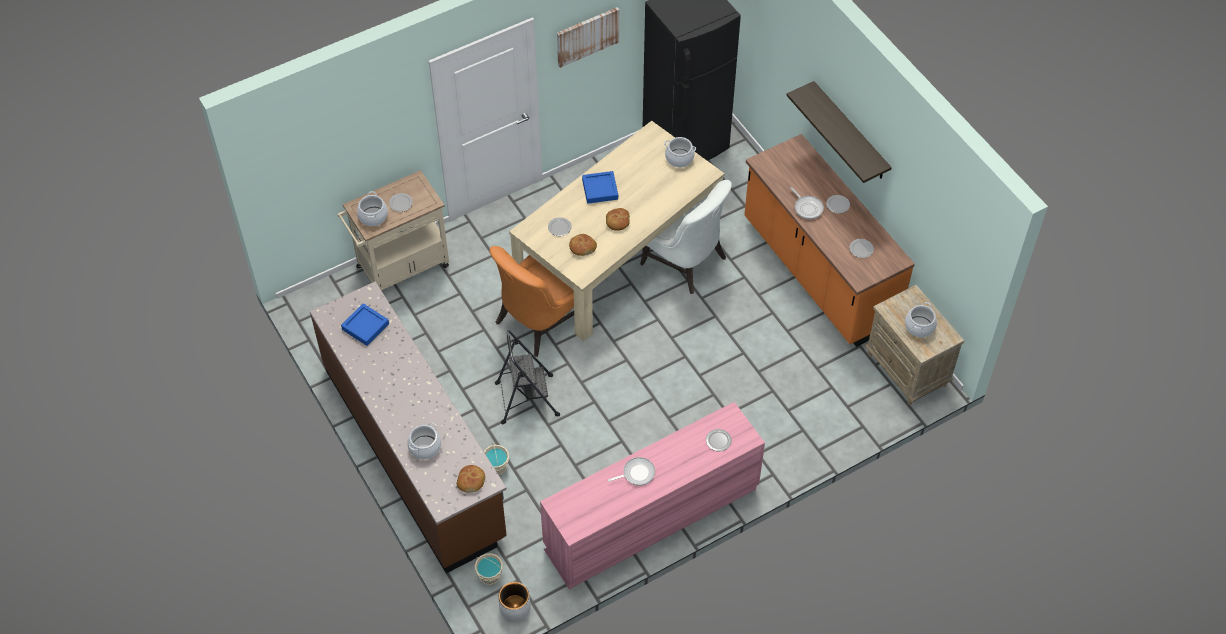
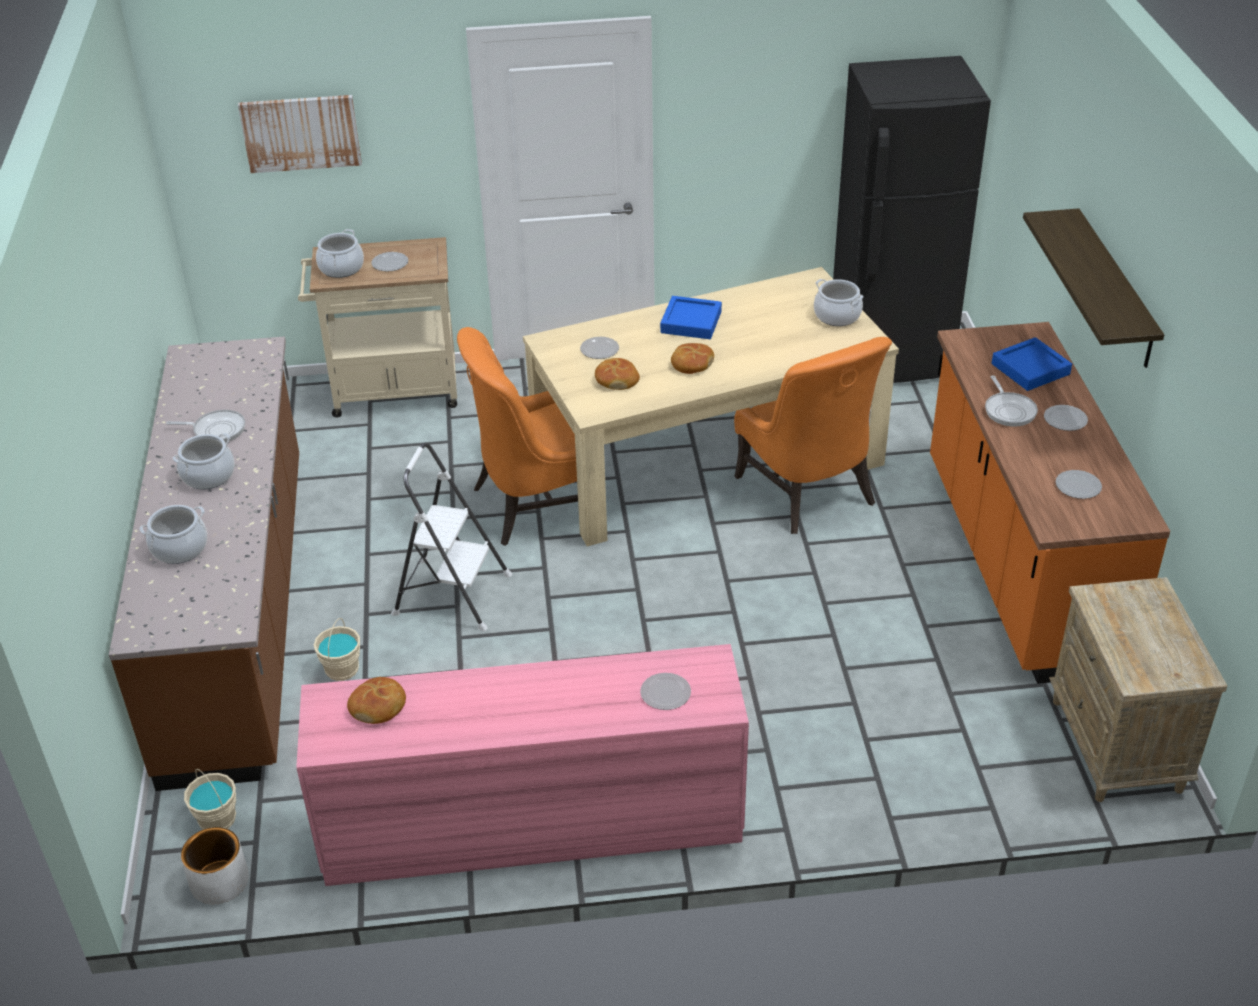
camera: 25 degrees right, 15 degrees down
(365, 327) = (226, 382): blue tray -> blue tray (1030, 369)
(471, 481) = (209, 615): bread -> bread (378, 707)
(525, 398) = (448, 592): black step ladder -> white step ladder
(587, 36) = (744, 94): picture -> picture (301, 133)
(636, 473) = (490, 696): frying pan -> frying pan (216, 430)
(685, 261) = (807, 491): white chair -> orange chair
(919, 327) = (1145, 640): cooking pot -> cooking pot (208, 475)

